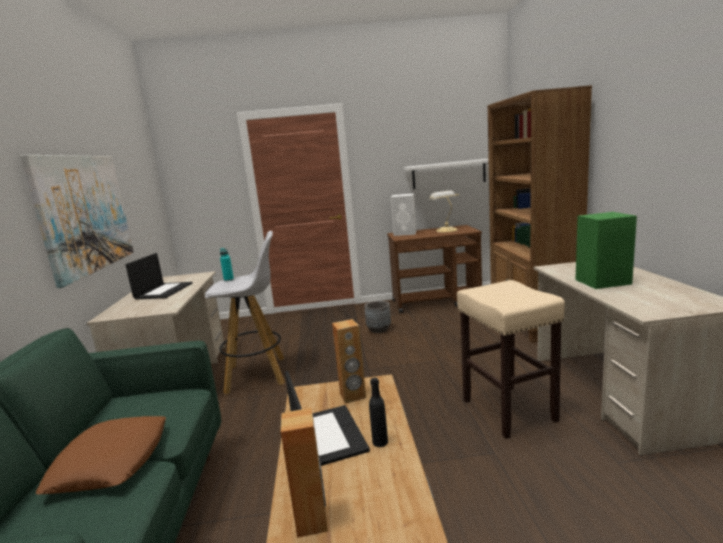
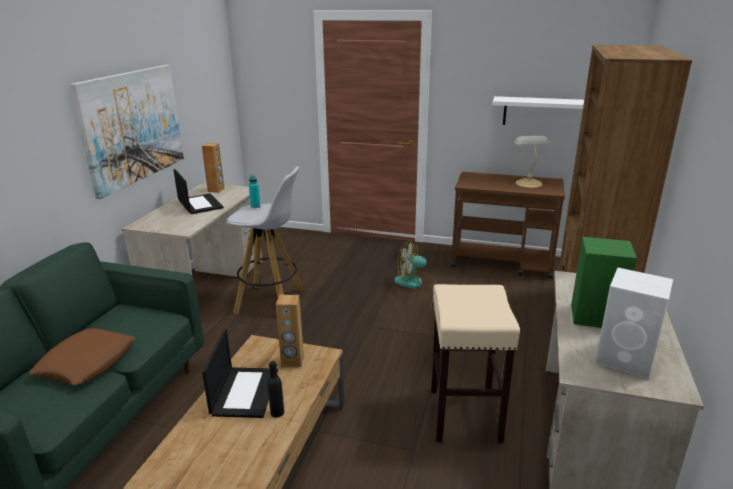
camera: 20 degrees right, 10 degrees up
(164, 291) = (199, 204): laptop -> laptop turned 60 degrees counterclockwise
(312, 521) = (183, 457): brown speaker -> brown speaker (216, 190)
(379, 329) = (415, 282): grey planter -> fan
(405, 233) = (480, 177): white speaker -> white speaker (626, 359)

